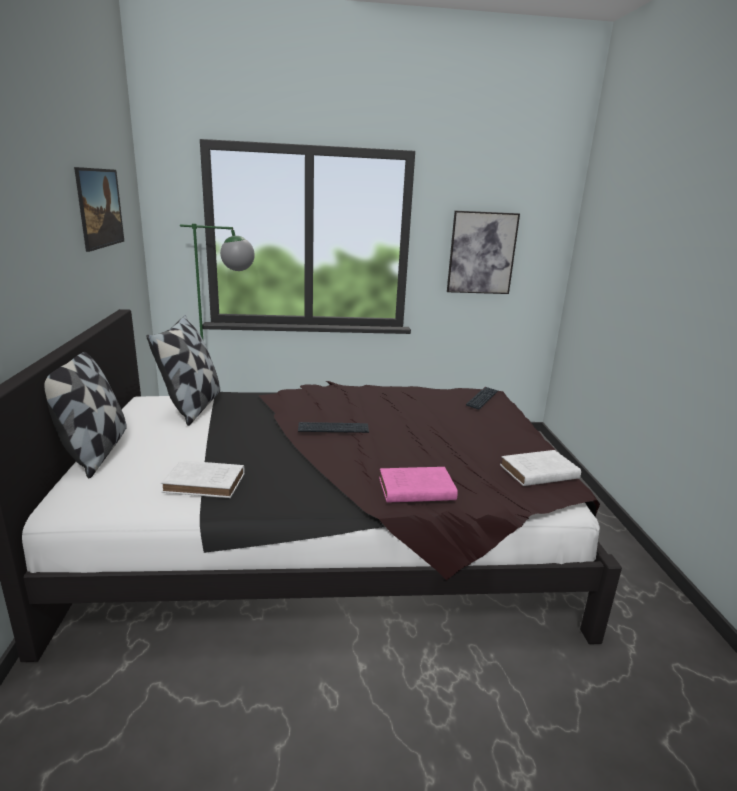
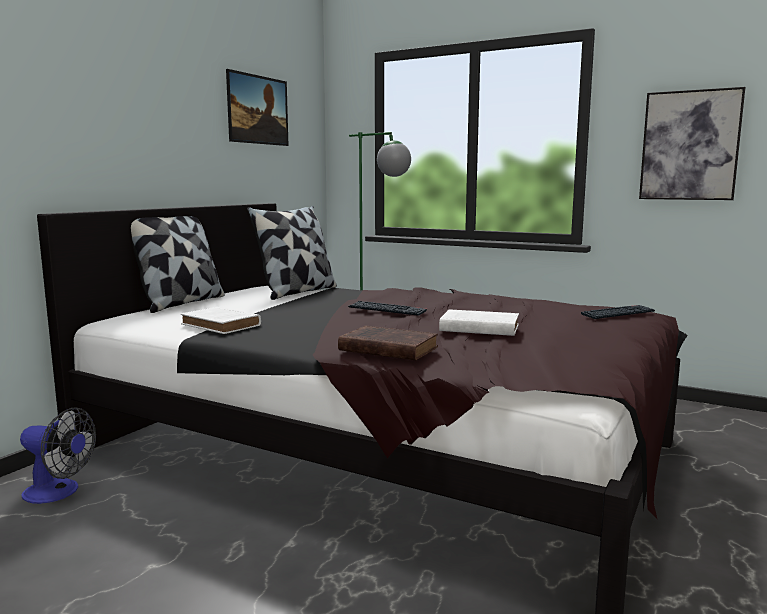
camera: 35 degrees right, 10 degrees down
(81, 713) = (59, 492): none -> fan
(414, 489) = (386, 348): pink book -> brown book
(537, 472) = (570, 364): white book -> white book (477, 328)

